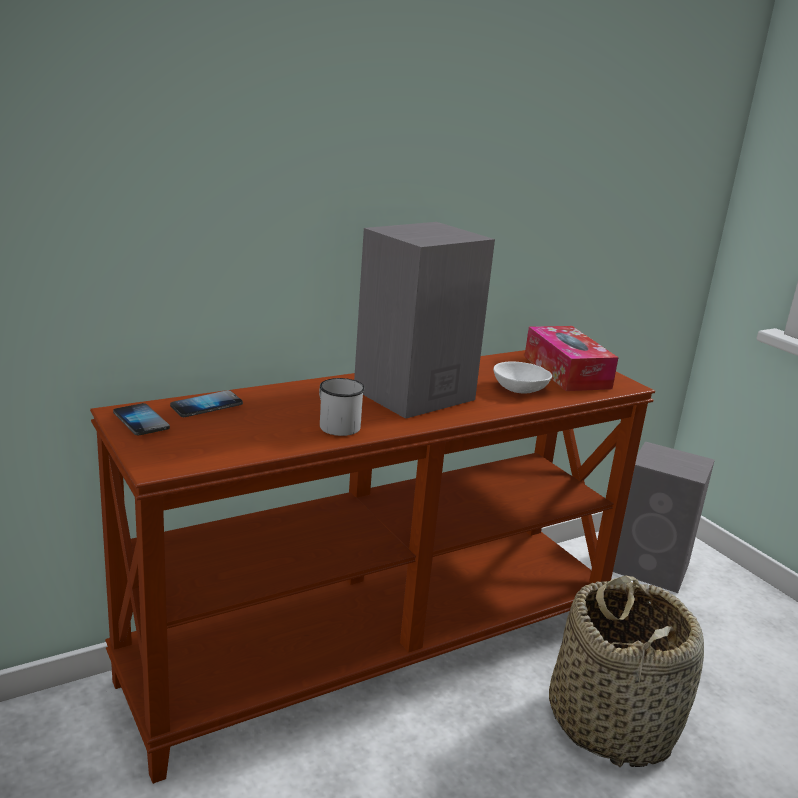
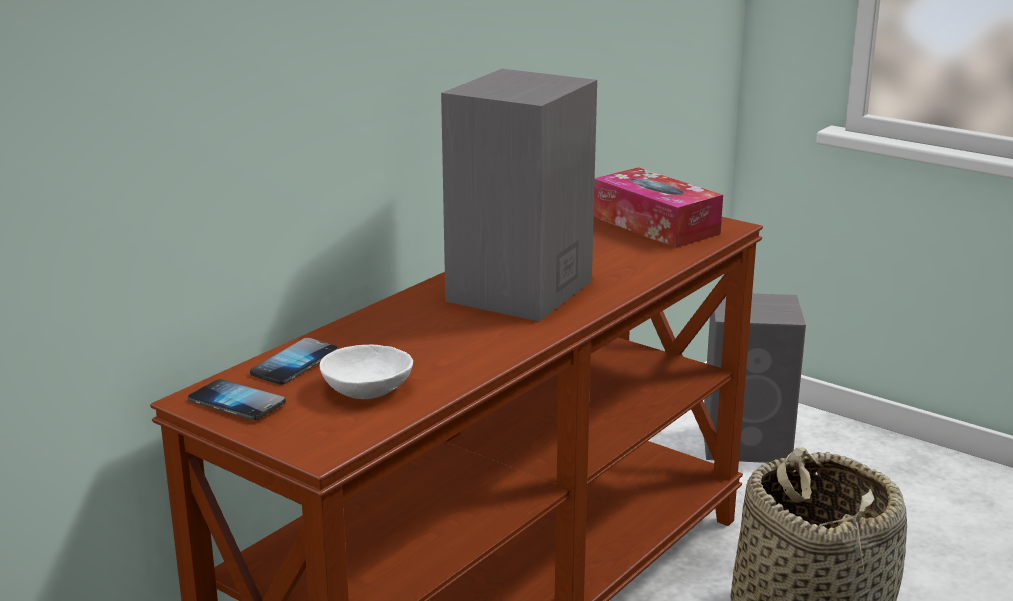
camera: 20 degrees left, 0 degrees up
(335, 425) = (471, 348): white mug -> none
(521, 388) = (626, 255): white bowl -> white bowl (369, 387)

